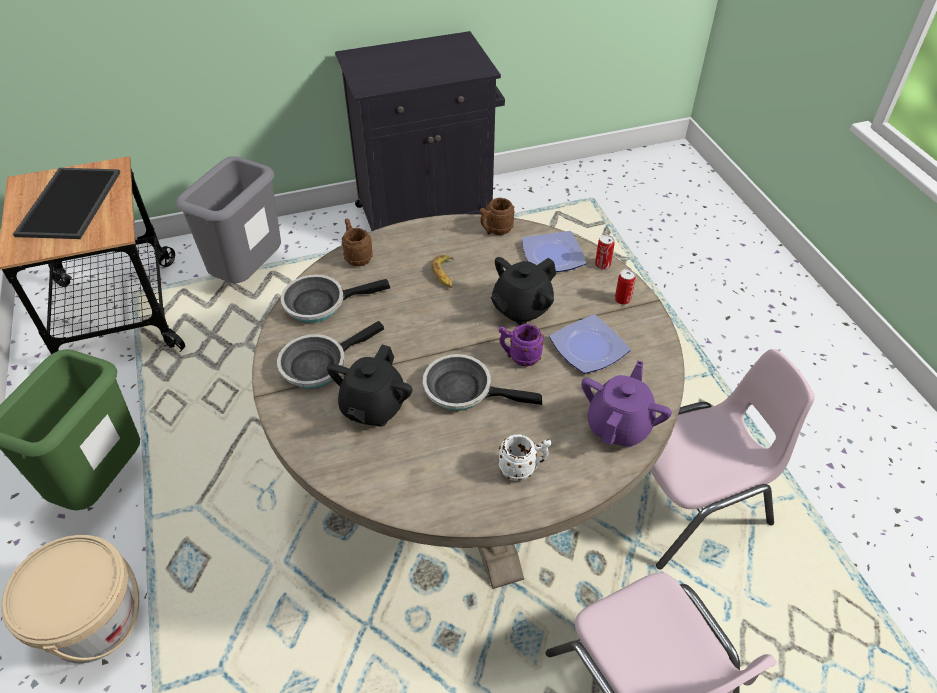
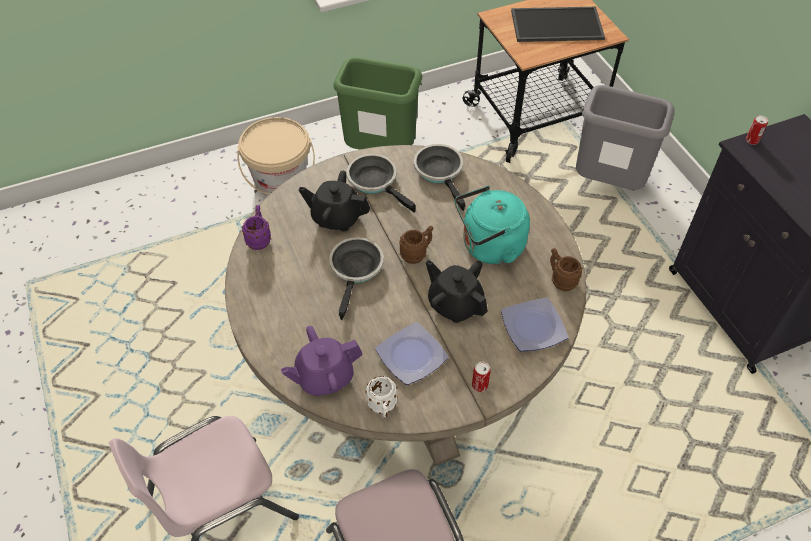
camera: 85 degrees right, 5 degrees up
(357, 256) = (501, 186): brown mug -> brown mug (417, 254)
(445, 275) = (489, 247): banana -> turquoise kettle
(519, 357) = (395, 305): purple mug -> purple mug (259, 239)
(523, 469) = (280, 311): white mug -> white mug (383, 408)
(602, 264) = (528, 369): can -> can (752, 140)
(619, 425) = (324, 377): purple teapot -> purple teapot turned 135 degrees clockwise

